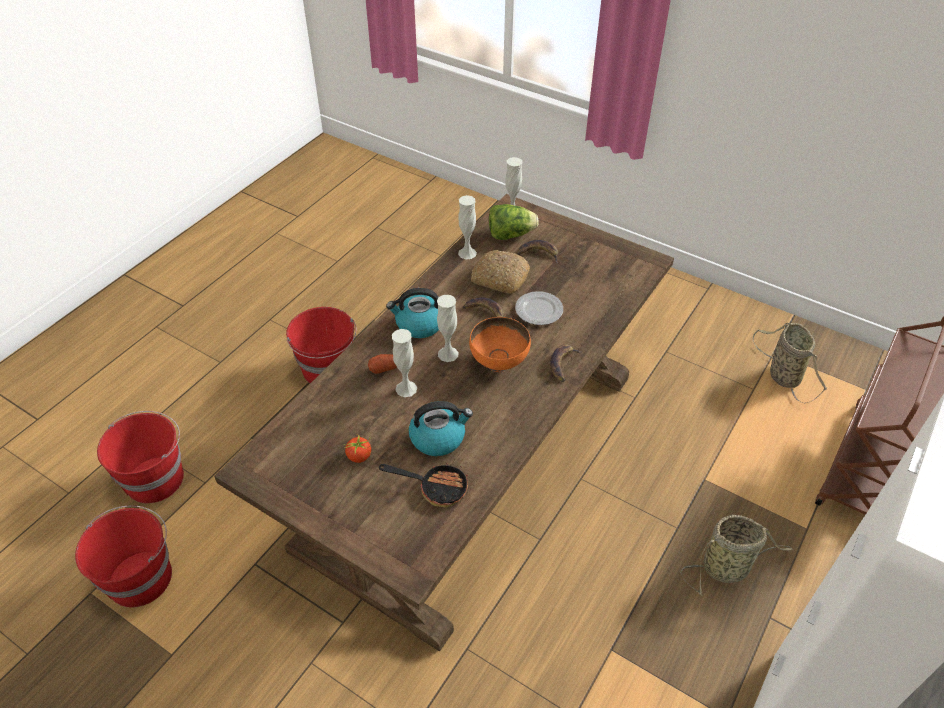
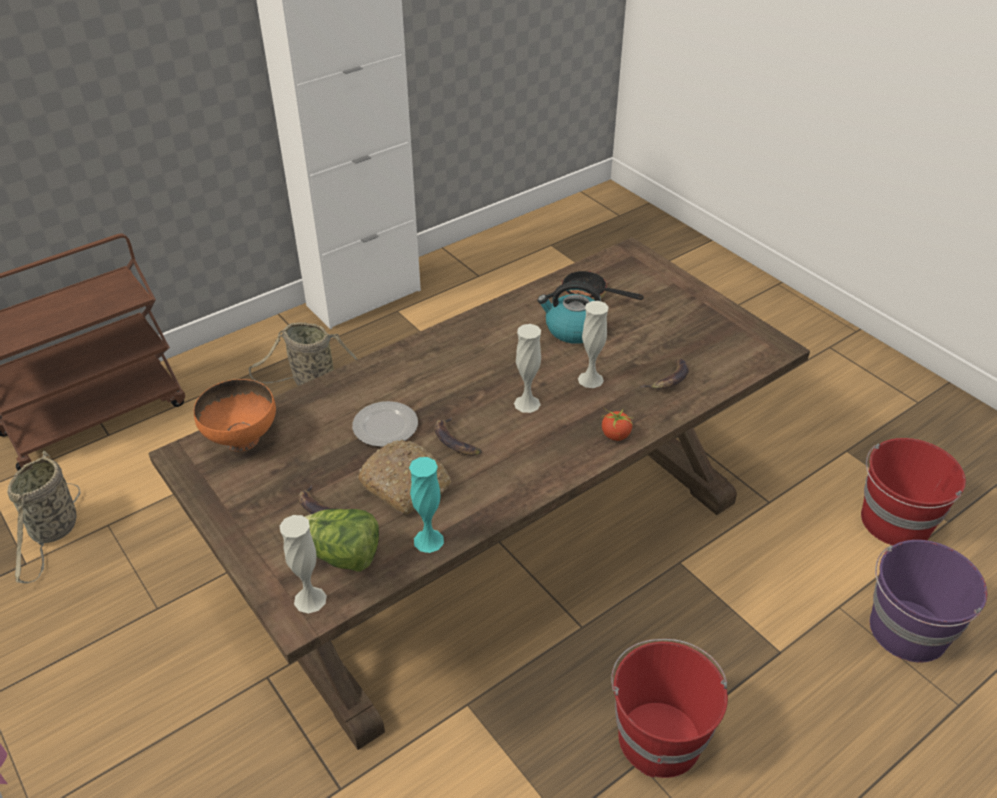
camera: 160 degrees left, 5 degrees down
(155, 478) = (907, 631): red bucket -> purple bucket
(359, 456) = (658, 332): tomato -> tomato (615, 435)
(384, 368) = (609, 406): potato -> none
(419, 324) = (548, 448): kettle -> none
(467, 253) = (428, 540): white vase -> turquoise vase
(498, 363) = (473, 380): orange bowl -> orange bowl (242, 439)
(563, 364) = (403, 362): banana -> banana (669, 380)

